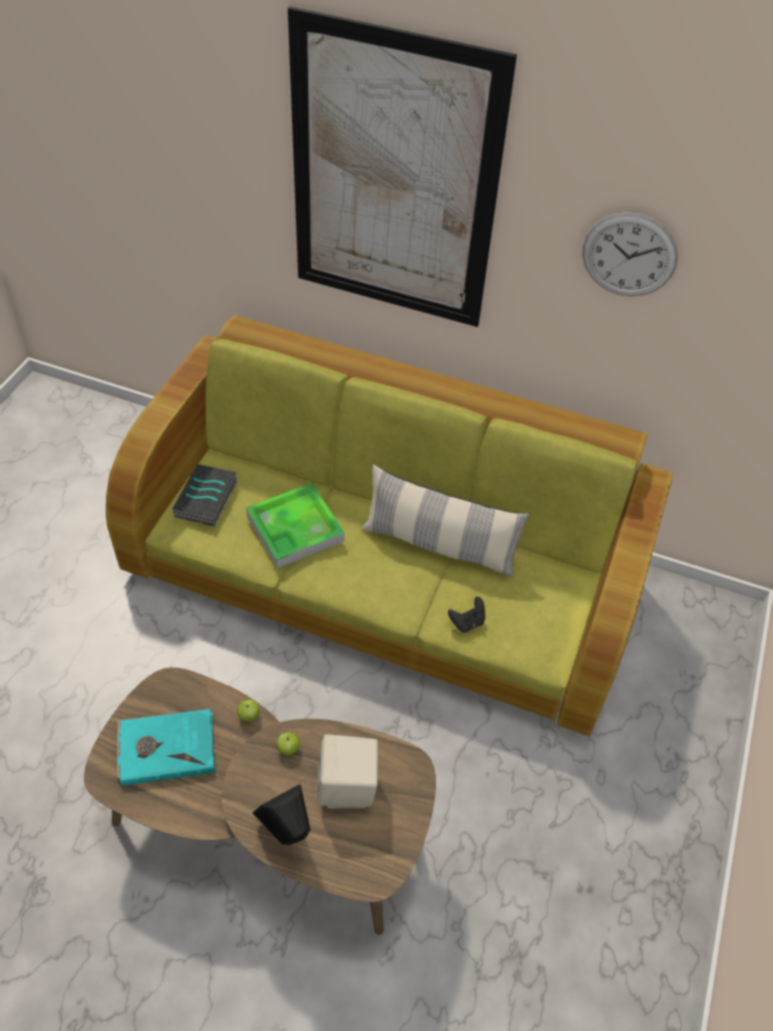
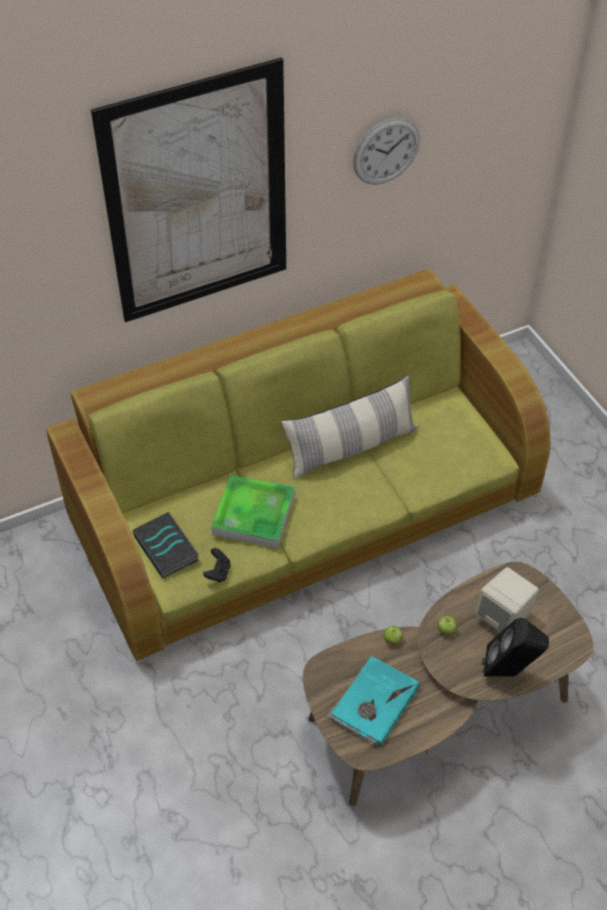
camera: 45 degrees left, 0 degrees up
(467, 622) = (427, 478): black game controller -> black game controller (218, 573)

